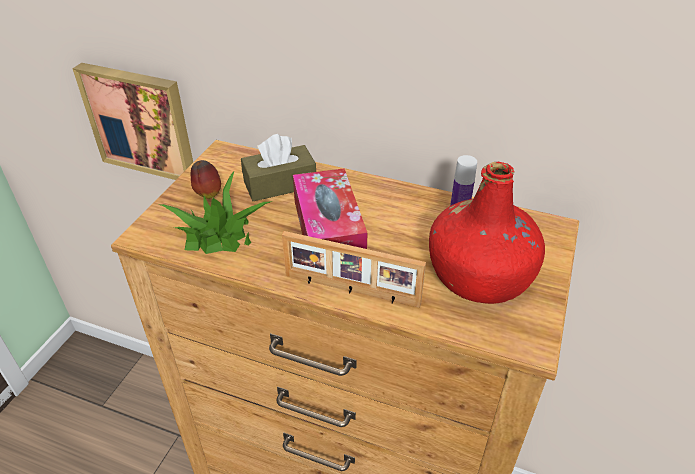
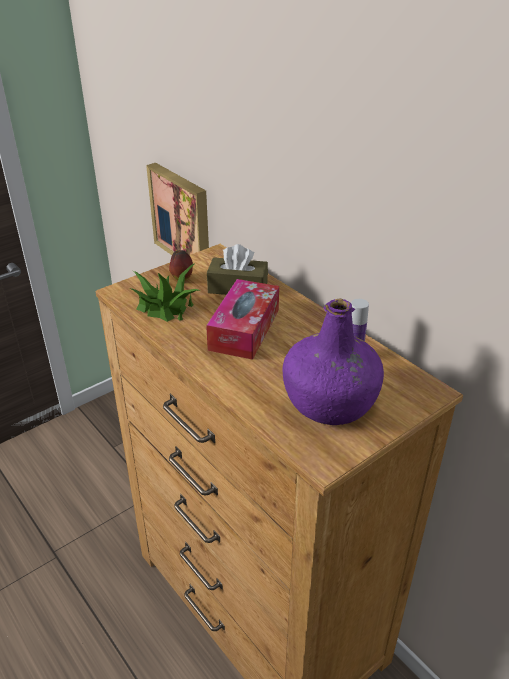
camera: 30 degrees right, 5 degrees down
(351, 291) = (222, 375): picture frame -> none
(480, 275) = (331, 401): red bottle -> purple bottle

